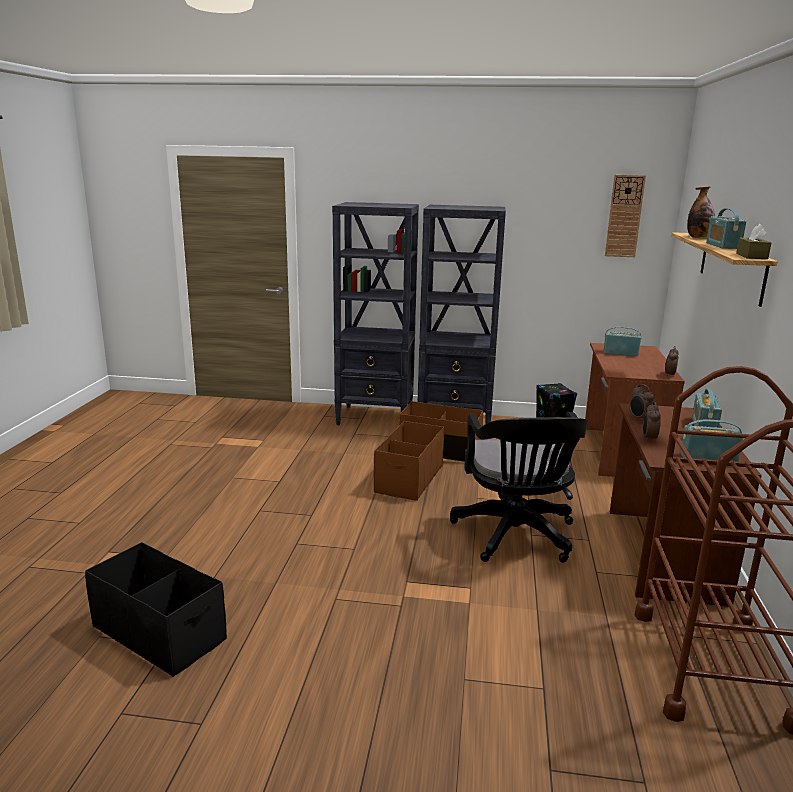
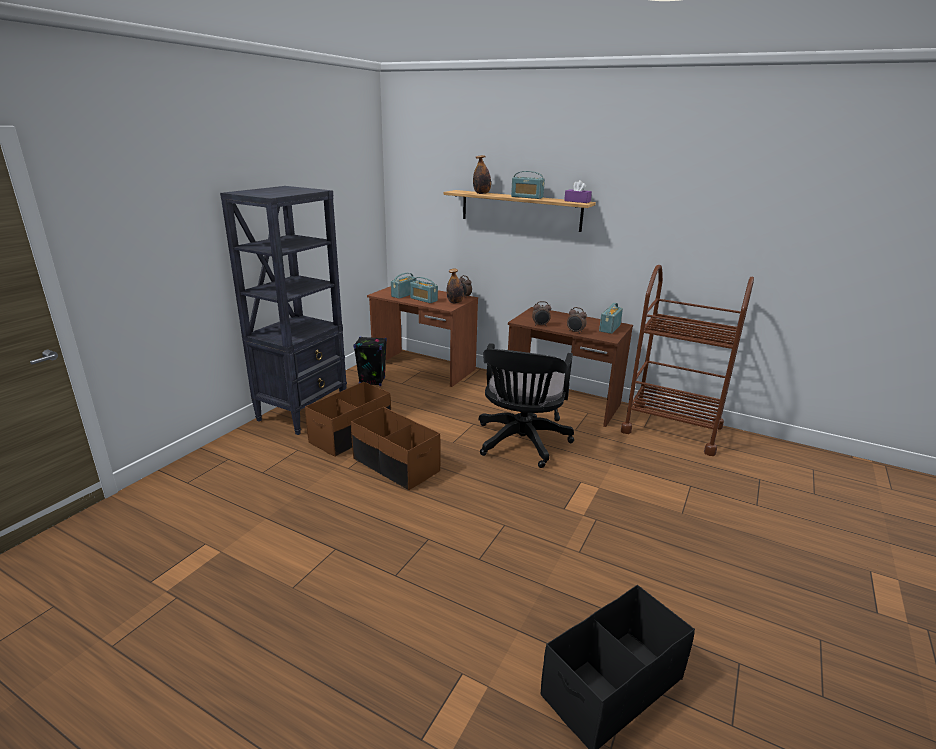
camera: 70 degrees left, 5 degrees up
(376, 418) = (237, 450): black bookcase -> none
(516, 537) = (521, 444): black office chair -> black office chair turned 90 degrees clockwise
(624, 216) = (358, 182): wall clock -> none
(640, 374) = (455, 302): none -> bottle
(703, 426) = (560, 315): radio -> radio (423, 299)
(751, 256) = (577, 201): brown tissue box -> purple tissue box

